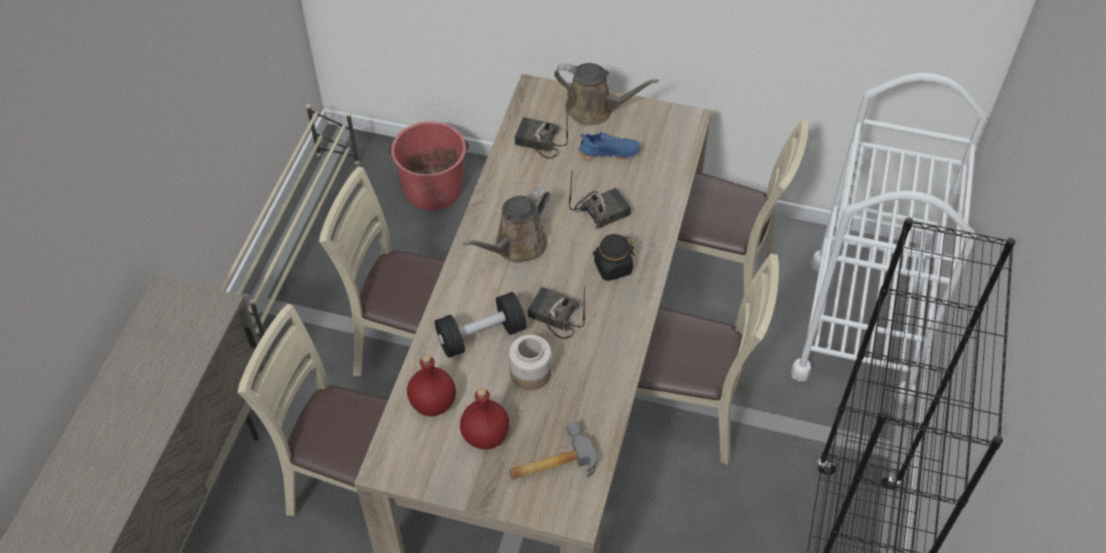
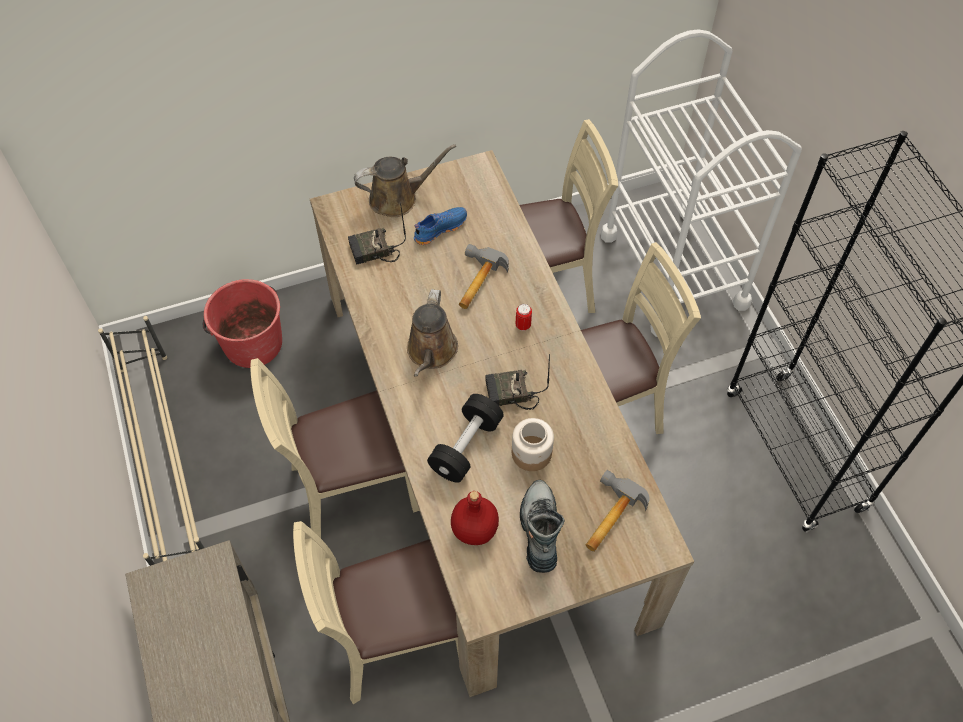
camera: 35 degrees left, 5 degrees up
(485, 436) = (539, 529): red bottle -> boot
(602, 211) = (475, 282): radio -> hammer
(612, 267) = (523, 325): black jar -> can

